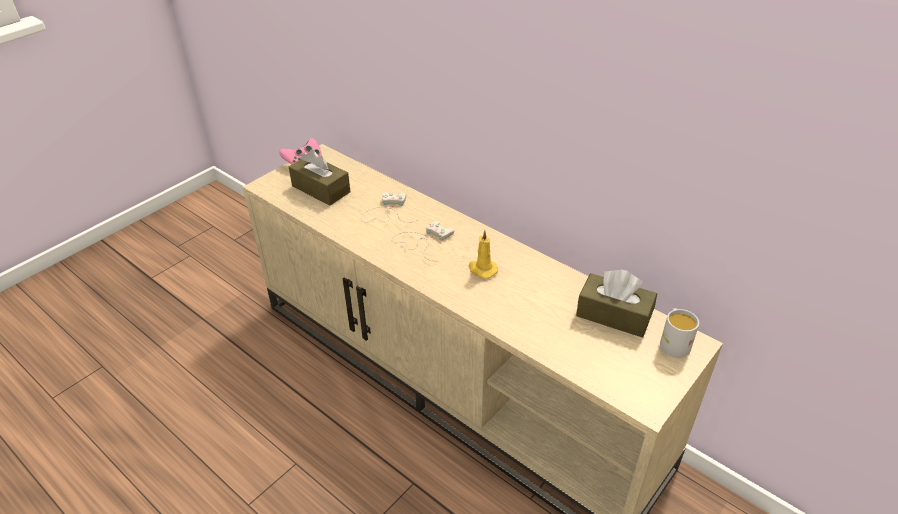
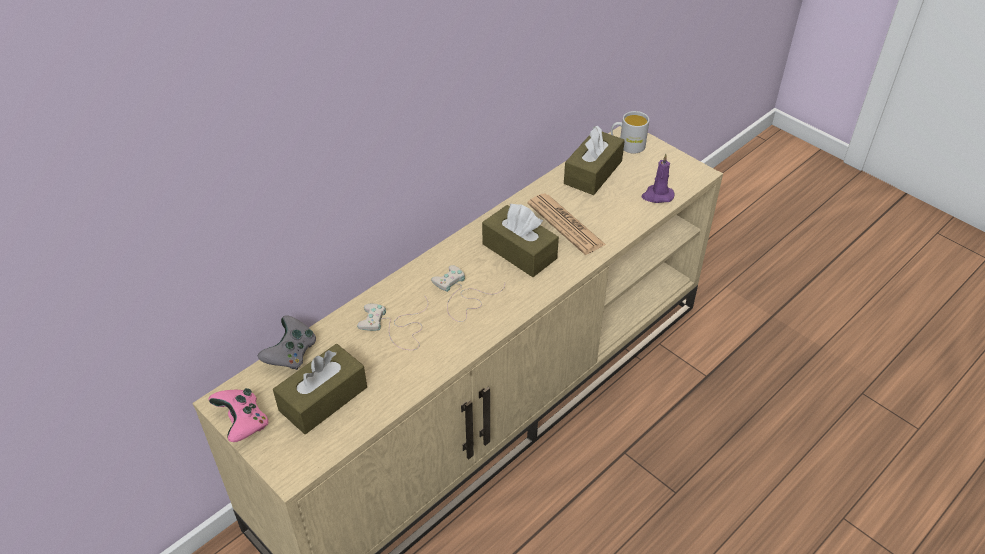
camera: 85 degrees left, 5 degrees up
(360, 171) = (291, 354): none -> grey game controller
(482, 269) = (519, 251): yellow candle -> brown tissue box
(526, 297) = (565, 224): none -> newspaper
(592, 367) = (657, 196): none -> purple candle

